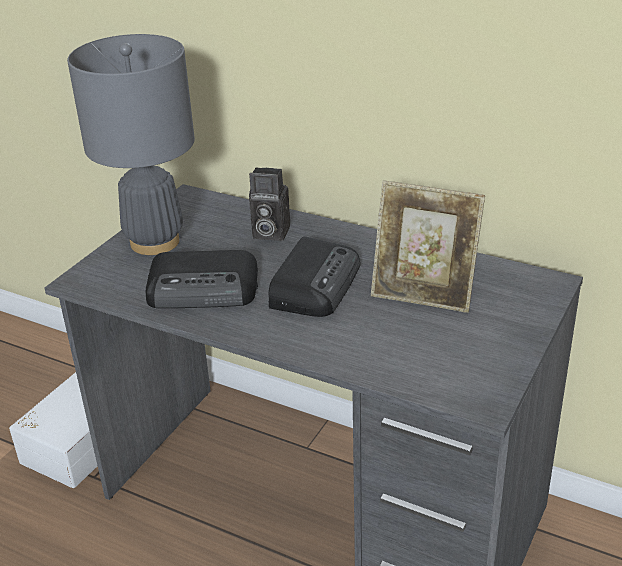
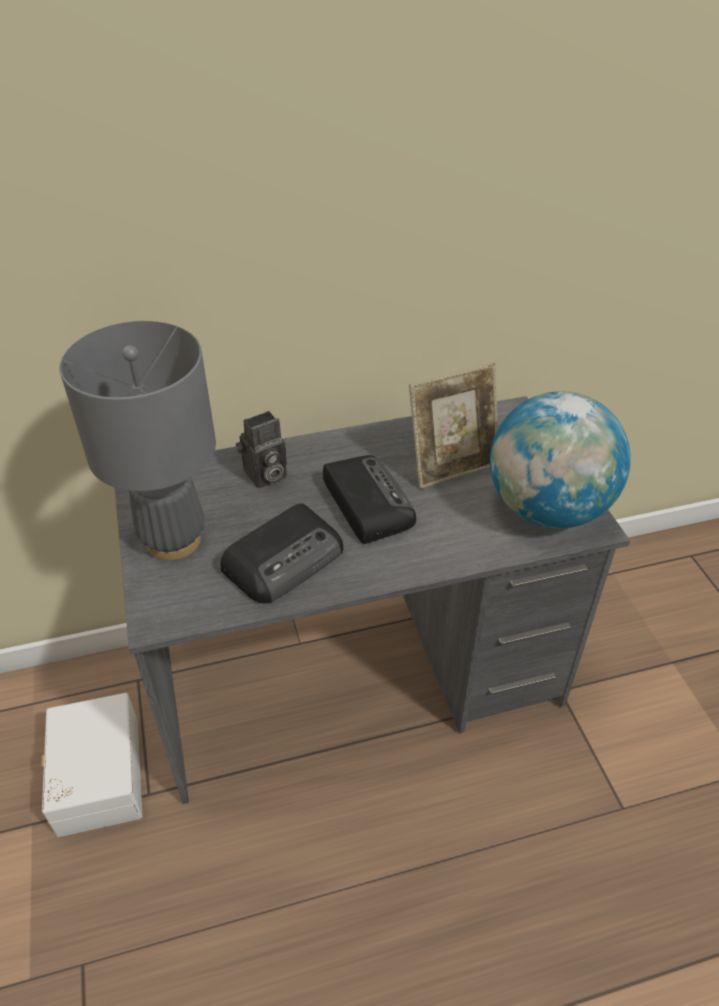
camera: 45 degrees left, 10 degrees up
(460, 366) = (547, 509): none -> globe

